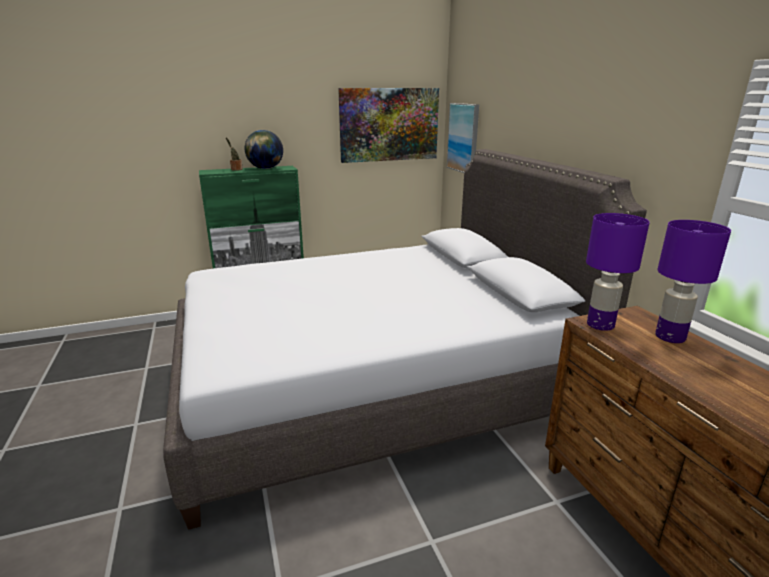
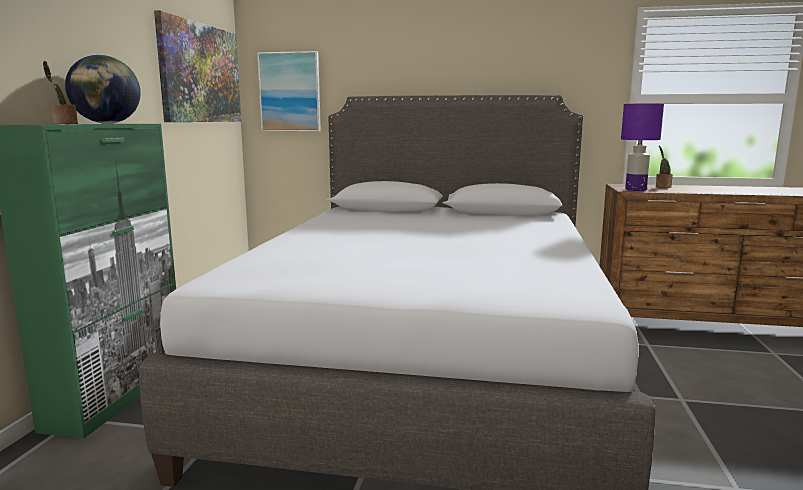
camera: 60 degrees left, 10 degrees down
(670, 337) = (662, 186): purple table lamp -> potted plant

